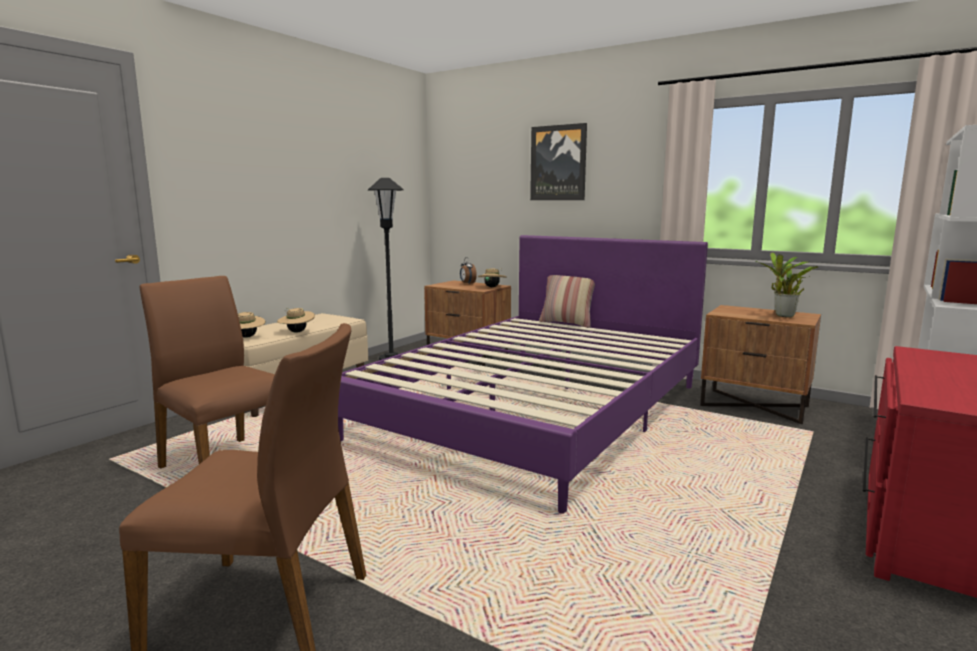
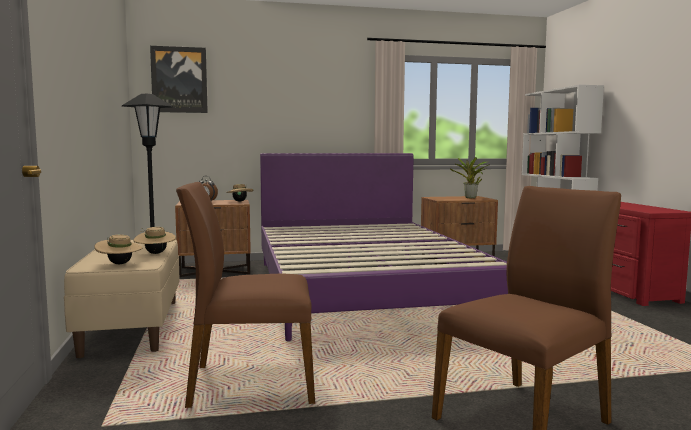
camera: 45 degrees left, 5 degrees down
(558, 163) = (280, 92): picture -> picture (179, 80)
(567, 323) = (313, 225): pillow -> none

